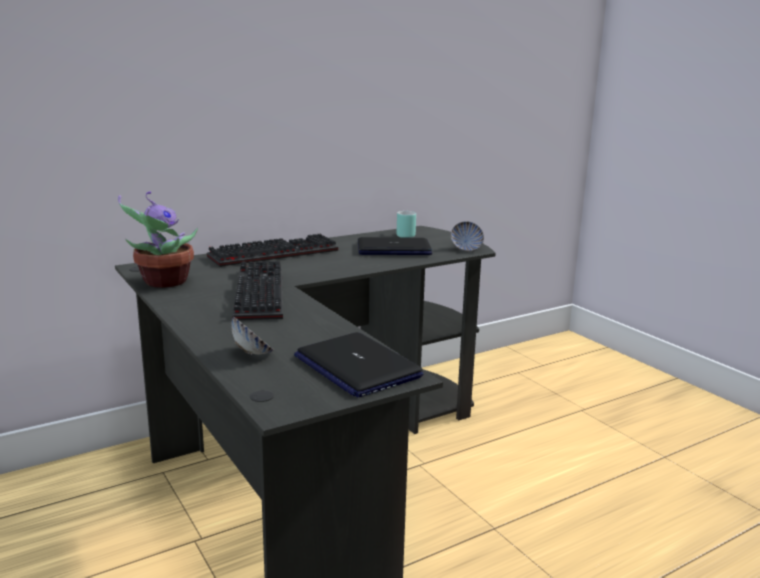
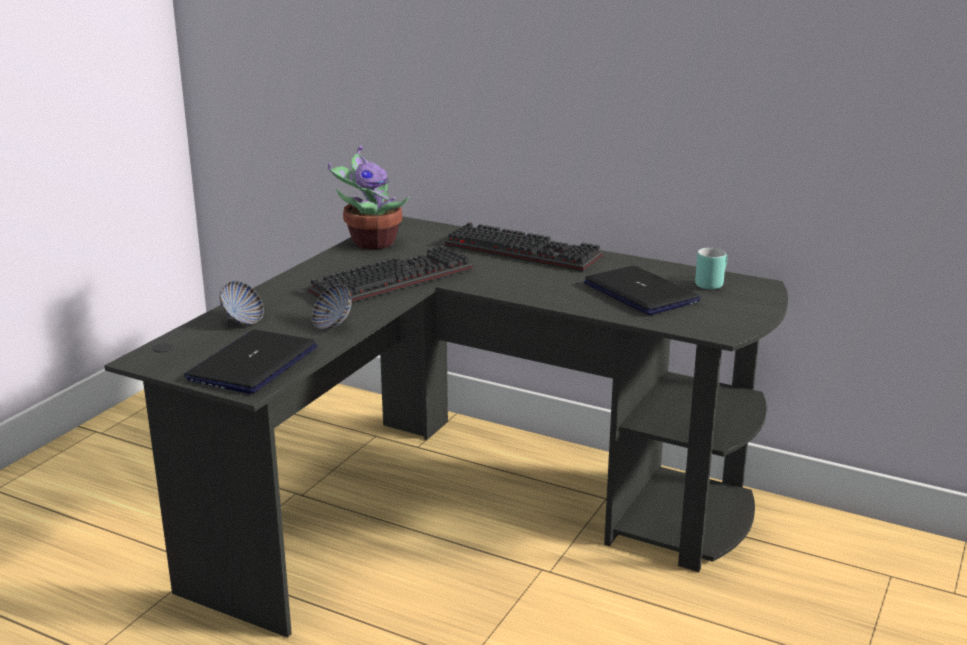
camera: 60 degrees right, 5 degrees up
(466, 249) = (715, 327): bowl -> bowl (332, 324)

